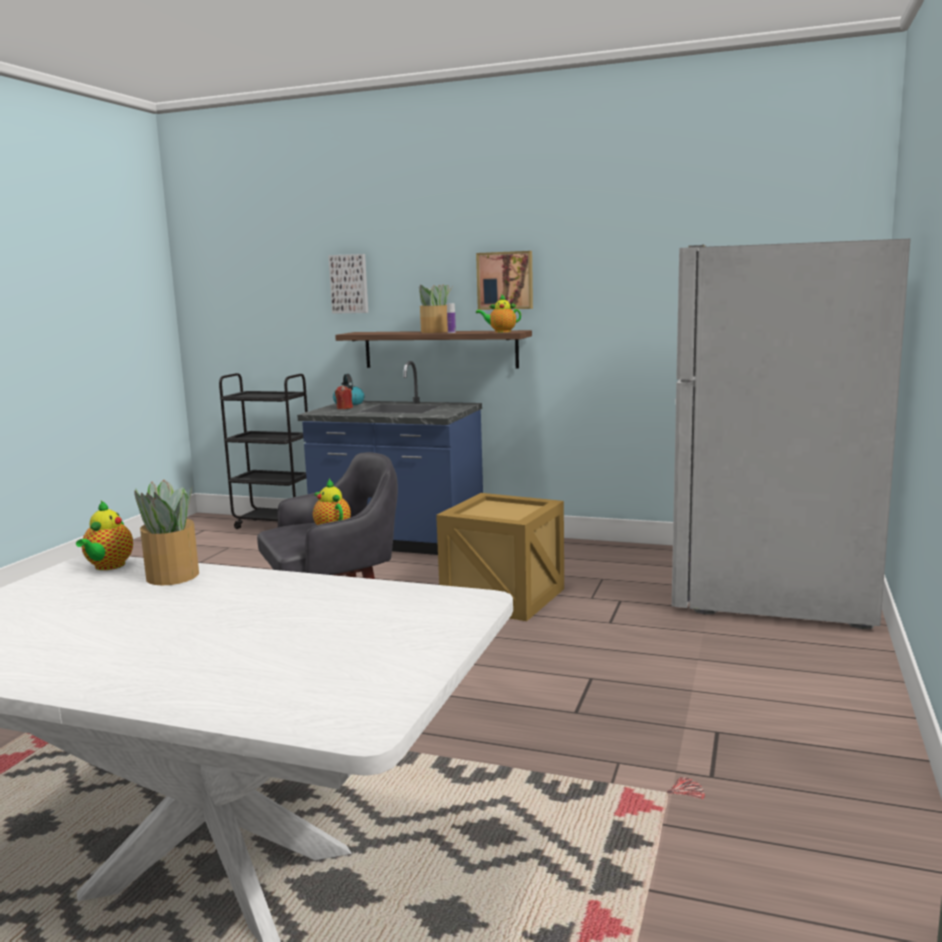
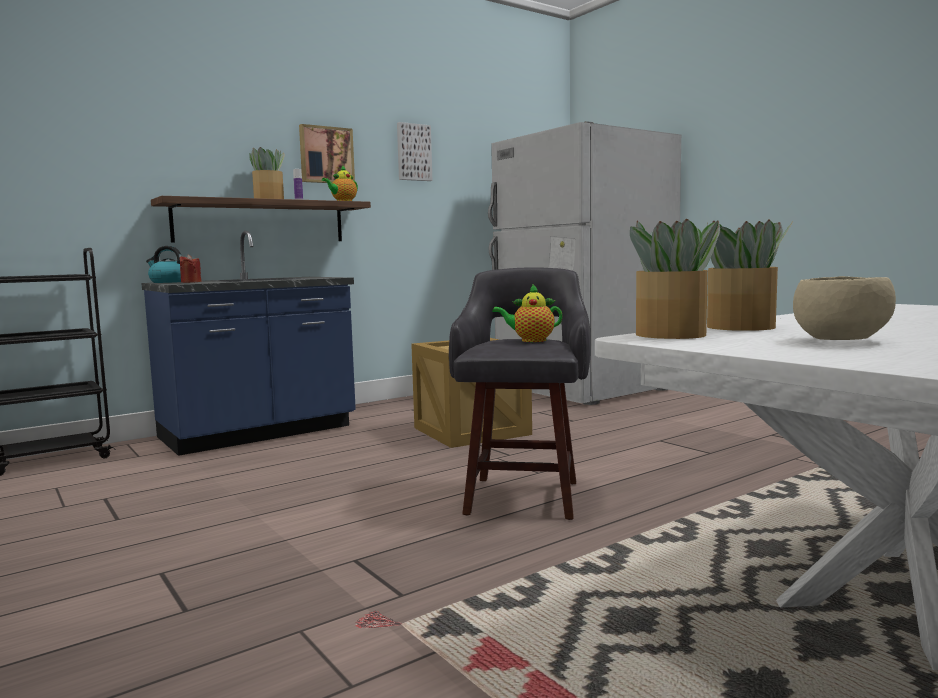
camera: 55 degrees left, 5 degrees down
(68, 609) = (839, 340): none -> beige bowl
(108, 566) = (671, 335): teapot -> potted plant
(349, 284) = (144, 141): picture -> picture (413, 152)

